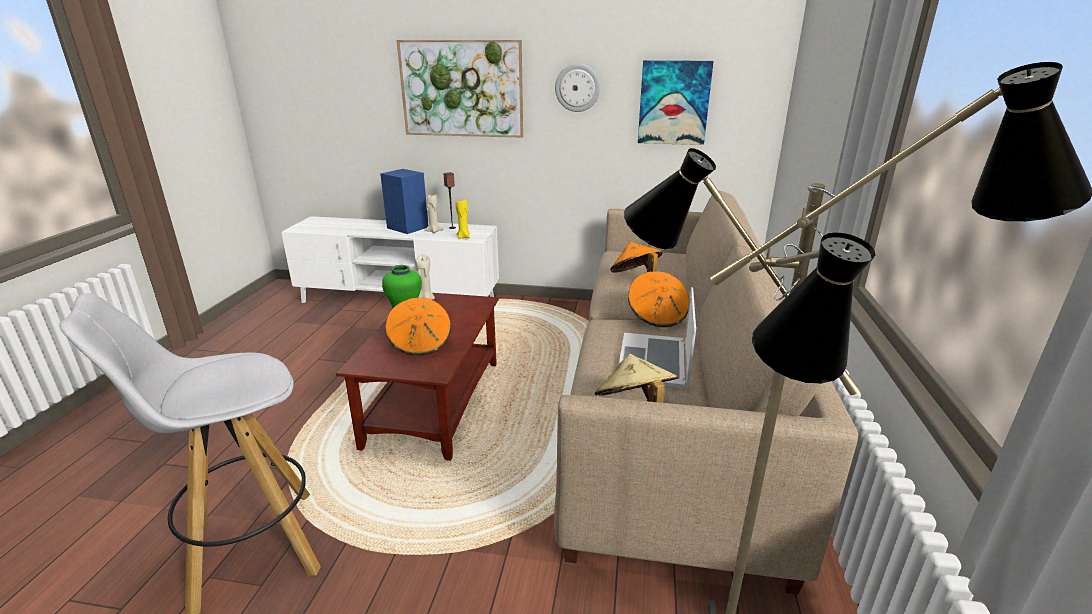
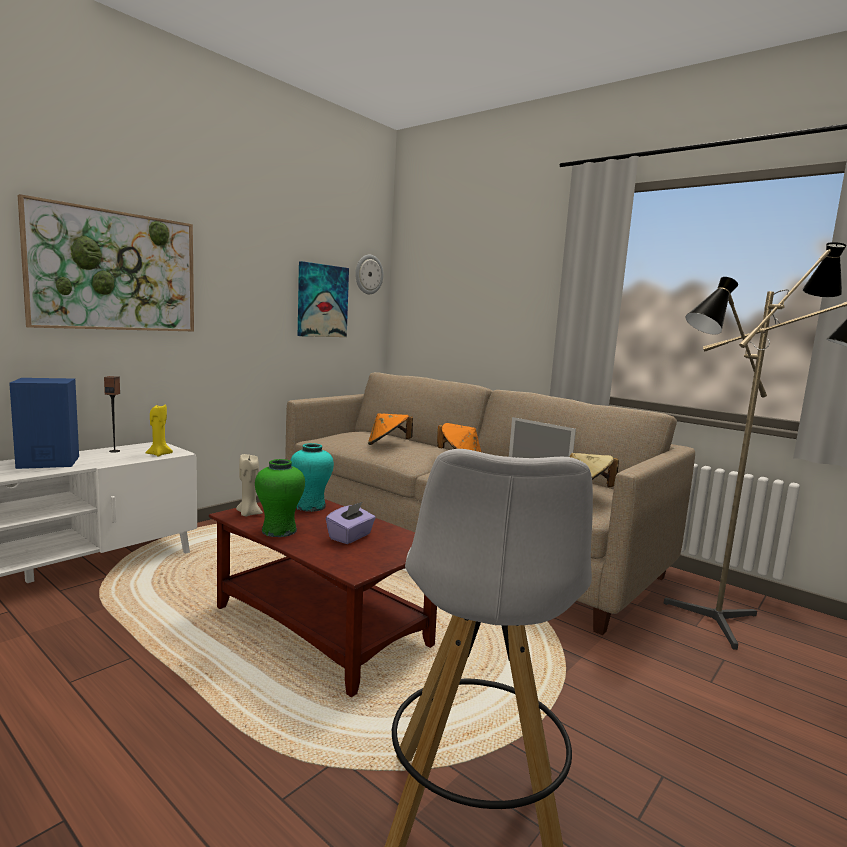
camera: 60 degrees left, 15 degrees down
(420, 343) = (350, 537): orange hat -> purple tissue box
(434, 231) = (101, 457): beige candle -> none
(466, 310) = (310, 506): none -> turquoise vase
(577, 88) = (245, 281): wall clock -> wall clock (368, 274)

